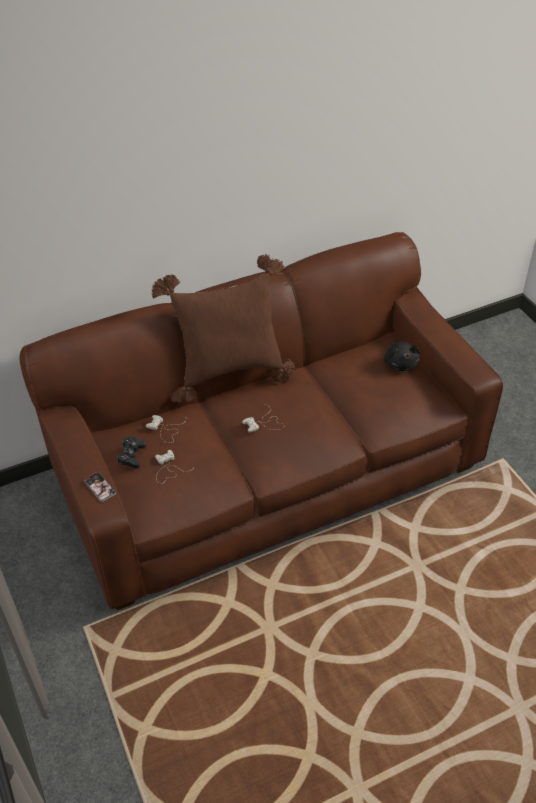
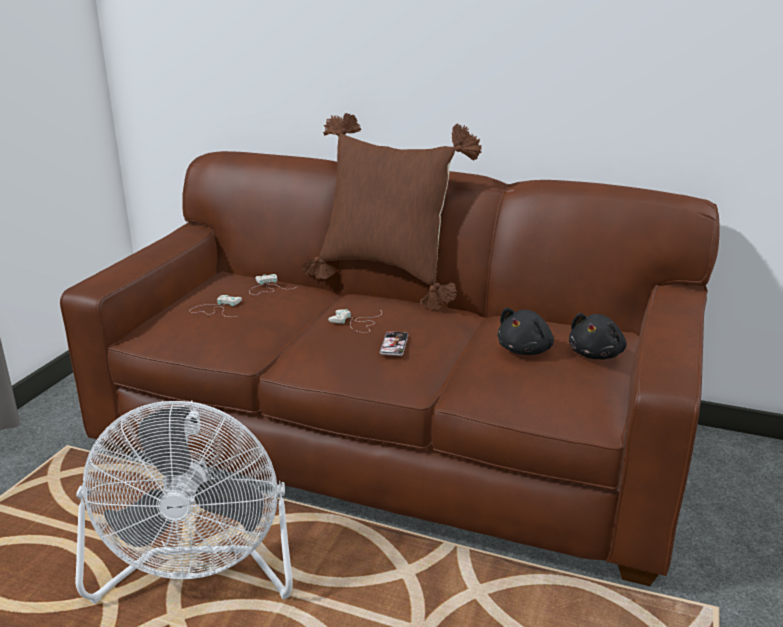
camera: 45 degrees right, 20 degrees down
(99, 487) = (123, 272): phone -> phone (394, 344)
(131, 455) = (210, 289): black game controller -> none
(282, 629) = (191, 572): none -> white fan
(370, 384) = (526, 350): none -> black plush toy

